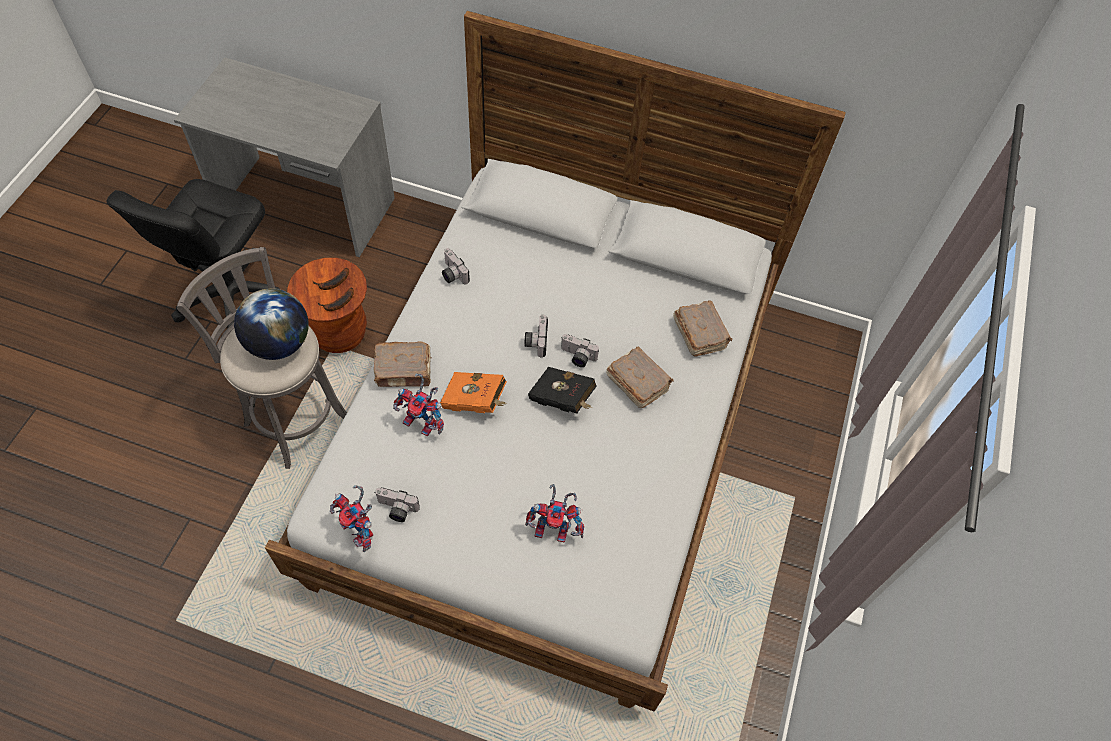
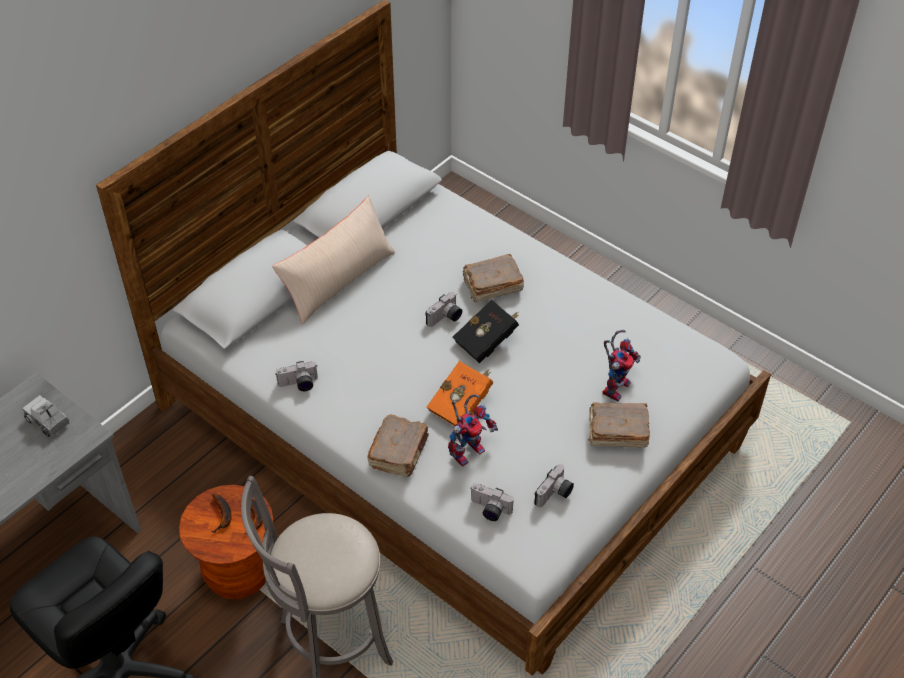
camera: 65 degrees left, 10 degrees down
(278, 343) = (324, 542): globe -> none
(334, 127) = (48, 422): none -> toy truck
(361, 530) = (565, 529): toy robot -> none
(535, 340) = (413, 342): camera -> camera (489, 510)
(585, 260) = (338, 280): none -> beige pillow
(699, 333) = (460, 229): brown book -> brown book (616, 432)

